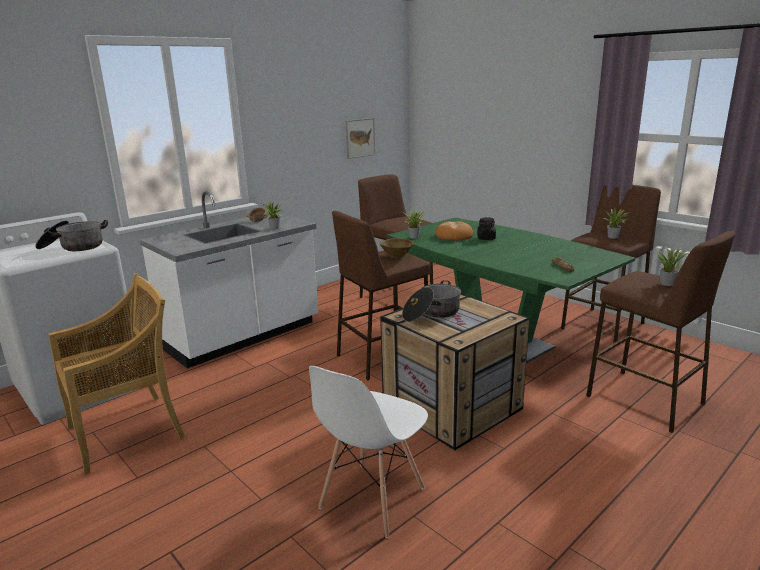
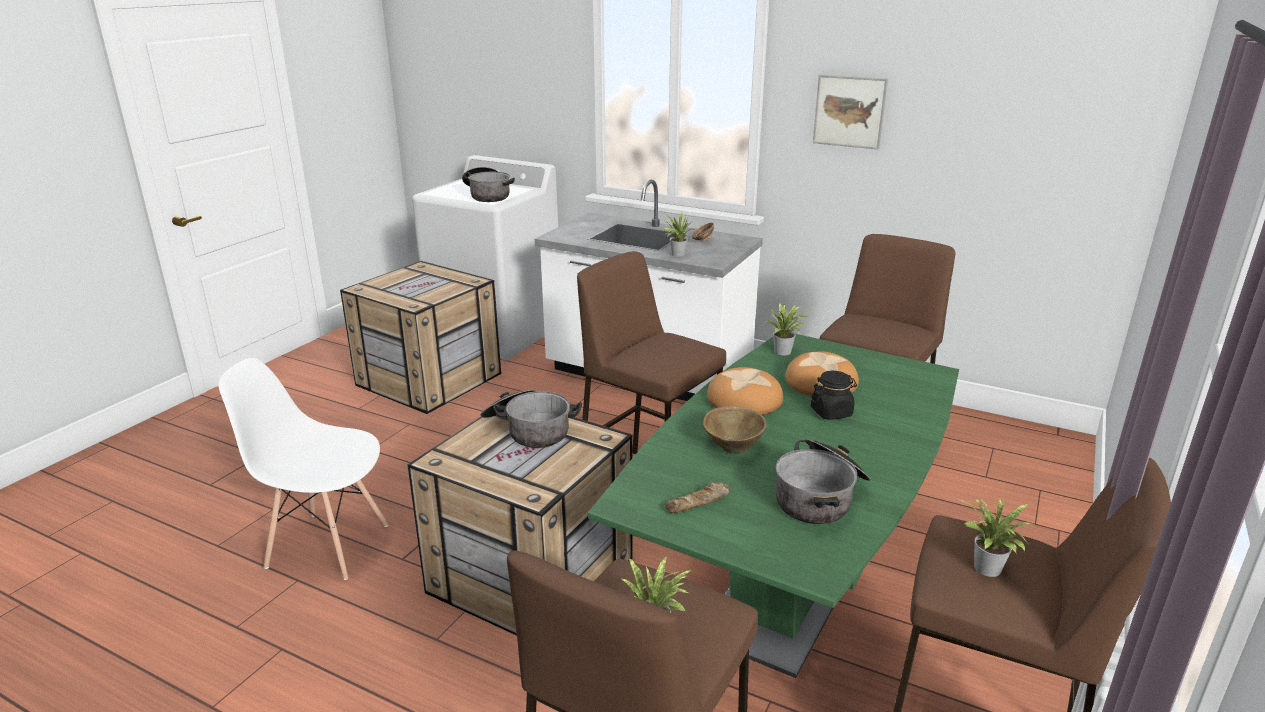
camera: 70 degrees right, 5 degrees up
(128, 431) = (428, 380): beige chair -> crate
(360, 138) = (1005, 165): picture -> picture (849, 111)
(396, 256) = (664, 353): brown bowl -> brown bowl (733, 446)
(464, 249) = (745, 399): none -> bread
(561, 249) = (820, 497): none -> cooking pot

